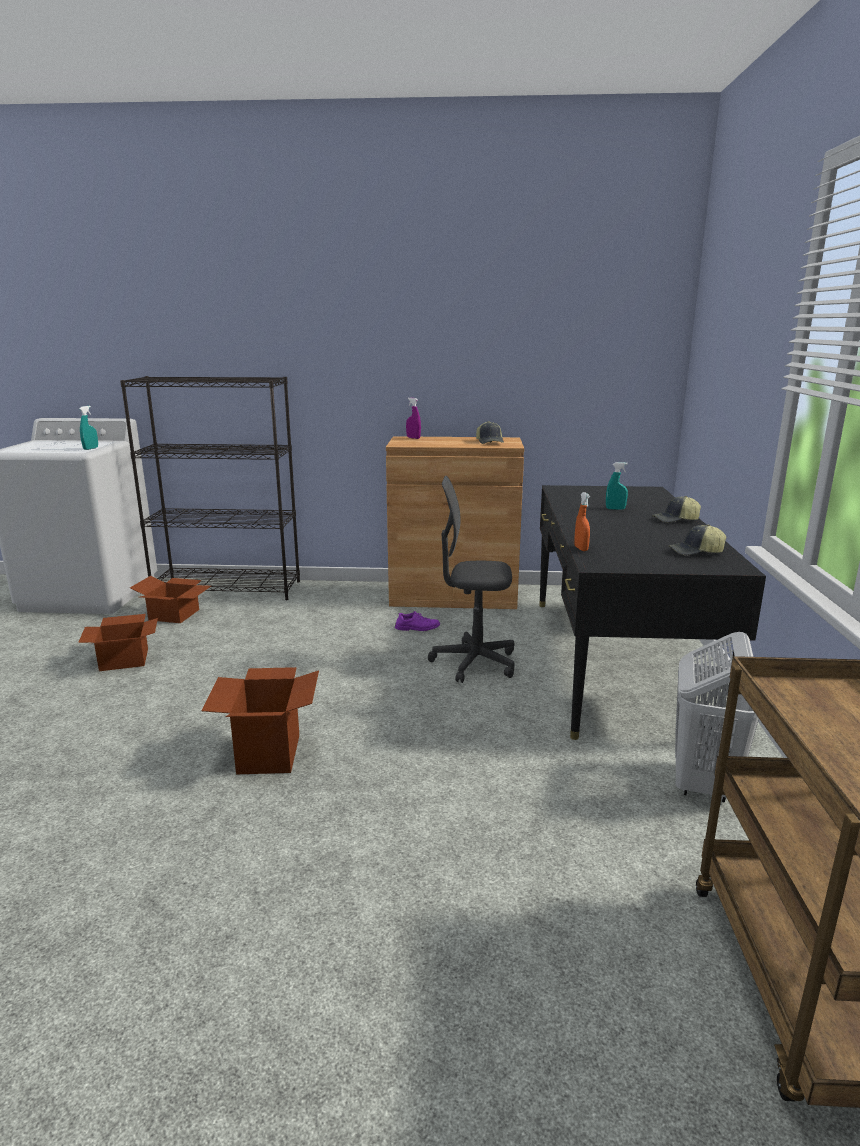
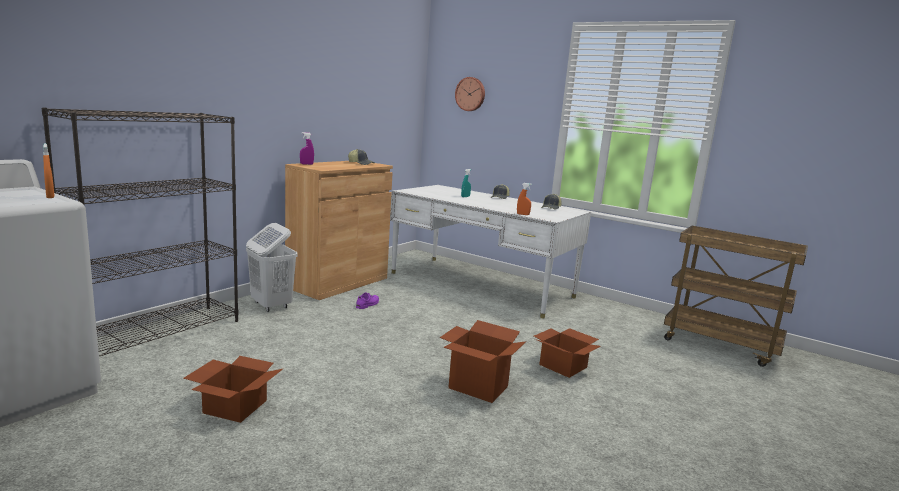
camera: 60 degrees left, 5 degrees down
(91, 448) = (50, 196): turquoise spray bottle -> orange spray bottle
(175, 615) = (173, 366): cardboard box -> cardboard box (564, 366)
(474, 663) = (438, 308): grey office chair -> none
(616, 661) = (480, 285): black desk -> white desk
(702, 783) = (599, 312): white laundry basket -> white laundry basket (271, 305)
(720, 329) = (470, 94): none -> wall clock

